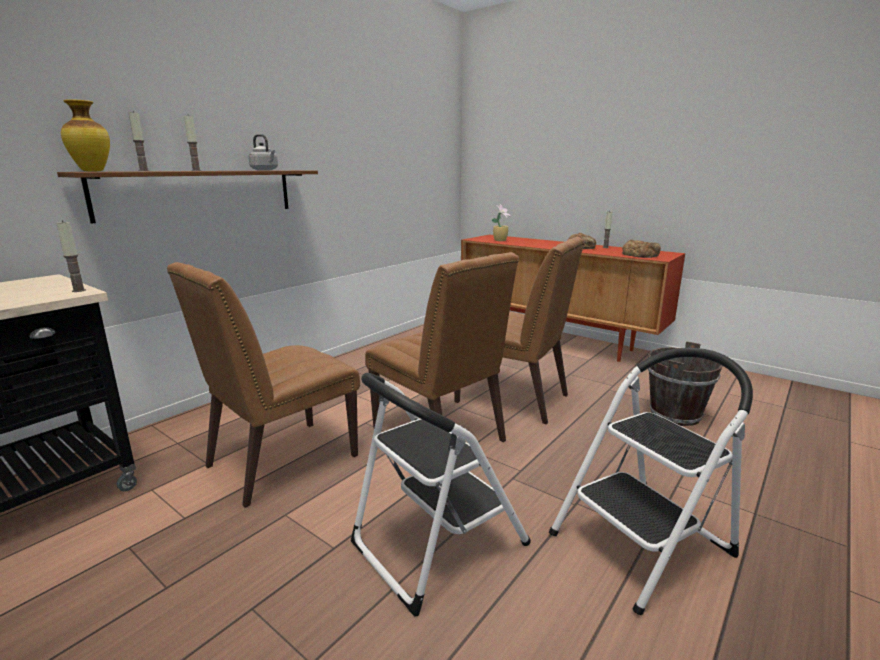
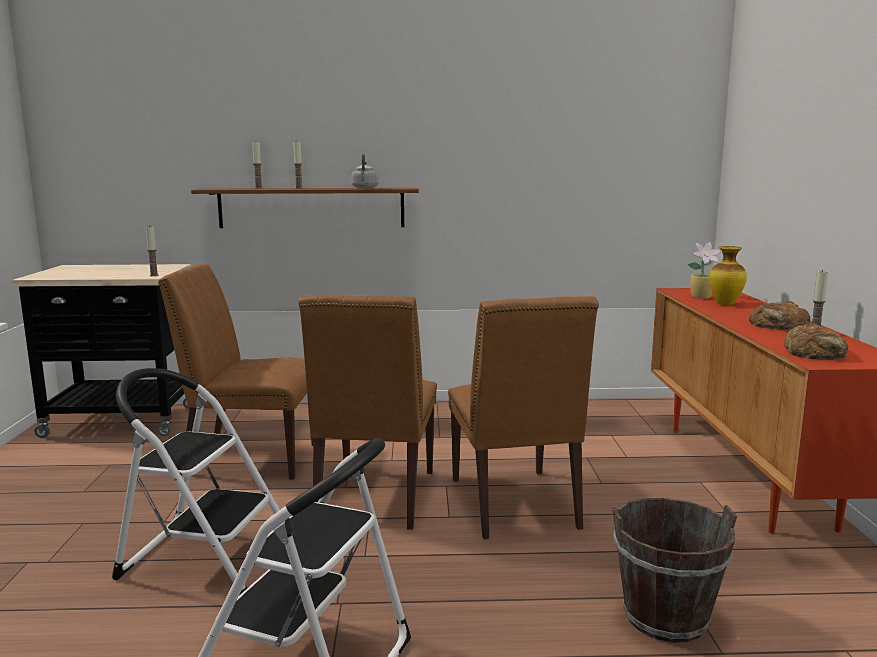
camera: 50 degrees right, 5 degrees down
(92, 171) = (216, 188): vase -> vase (725, 304)

